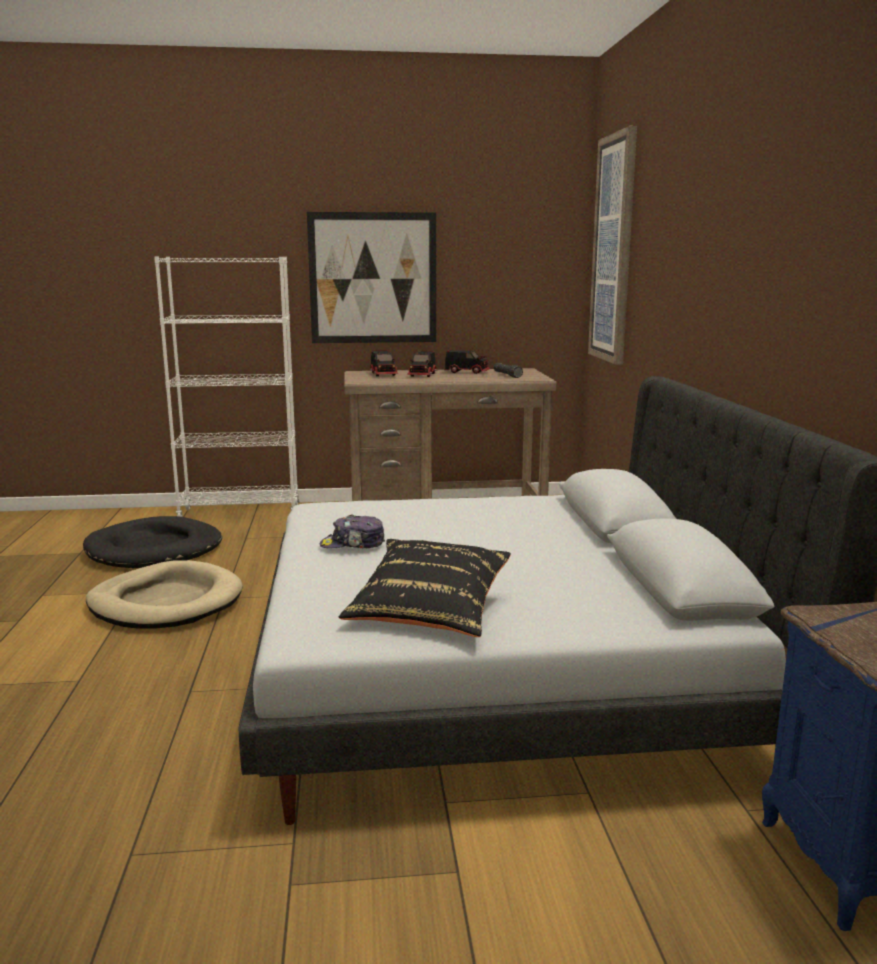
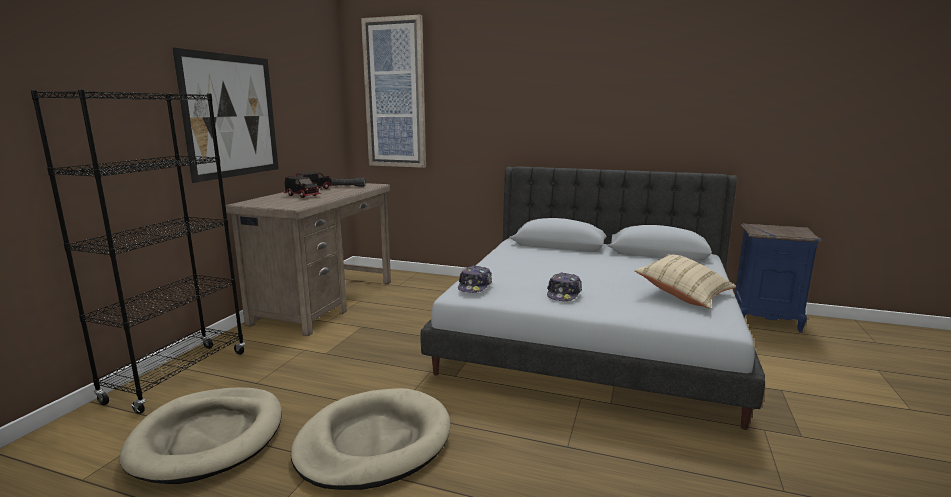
camera: 65 degrees left, 0 degrees up
(155, 549) = (209, 437): black dog bed -> beige dog bed
(240, 514) = (178, 376): white bookcase -> black bookcase
(338, 505) = (475, 286): none -> cap
(383, 374) = (274, 200): toy truck -> none
(429, 611) = (684, 294): black pillow -> beige pillow

